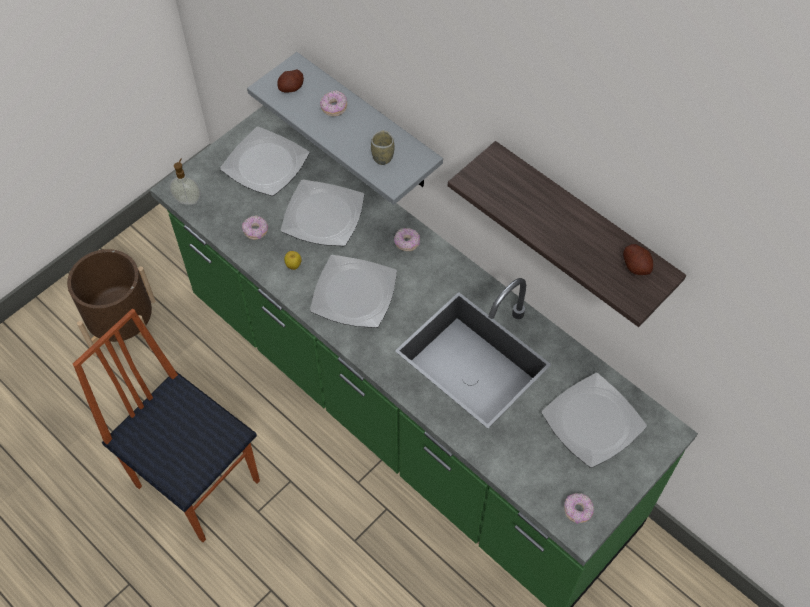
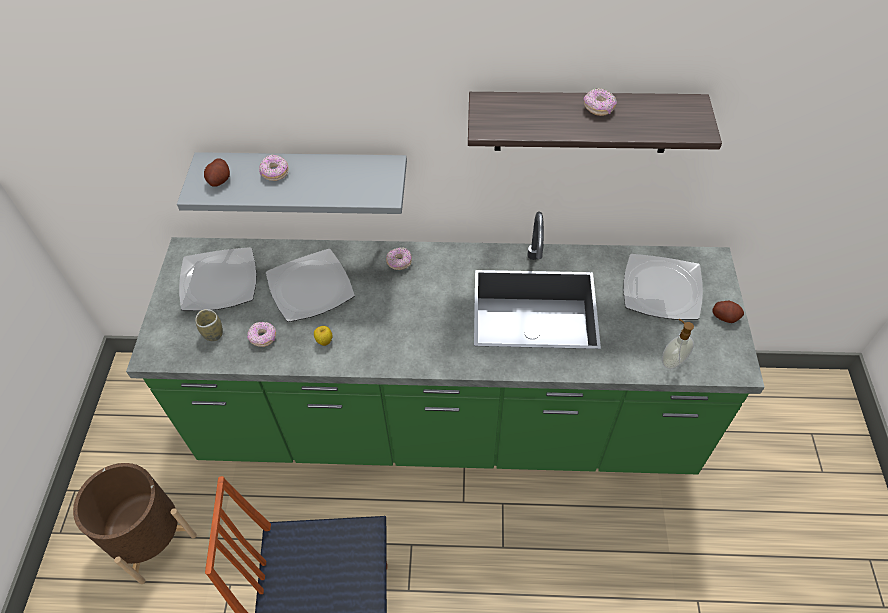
camera: 40 degrees left, 5 degrees down
(188, 199) = (173, 355): soap dispenser -> soap dispenser (672, 361)
(355, 293) = (397, 326): plate -> none
(382, 157) = (357, 183): cup -> cup (213, 333)
(577, 510) = (720, 356): donut -> donut (598, 108)
(636, 266) = (672, 109): potato -> potato (725, 316)

